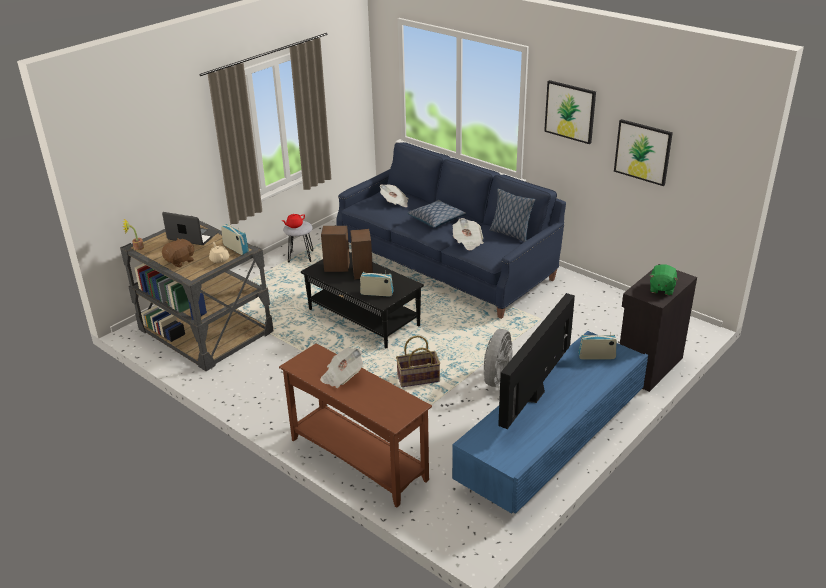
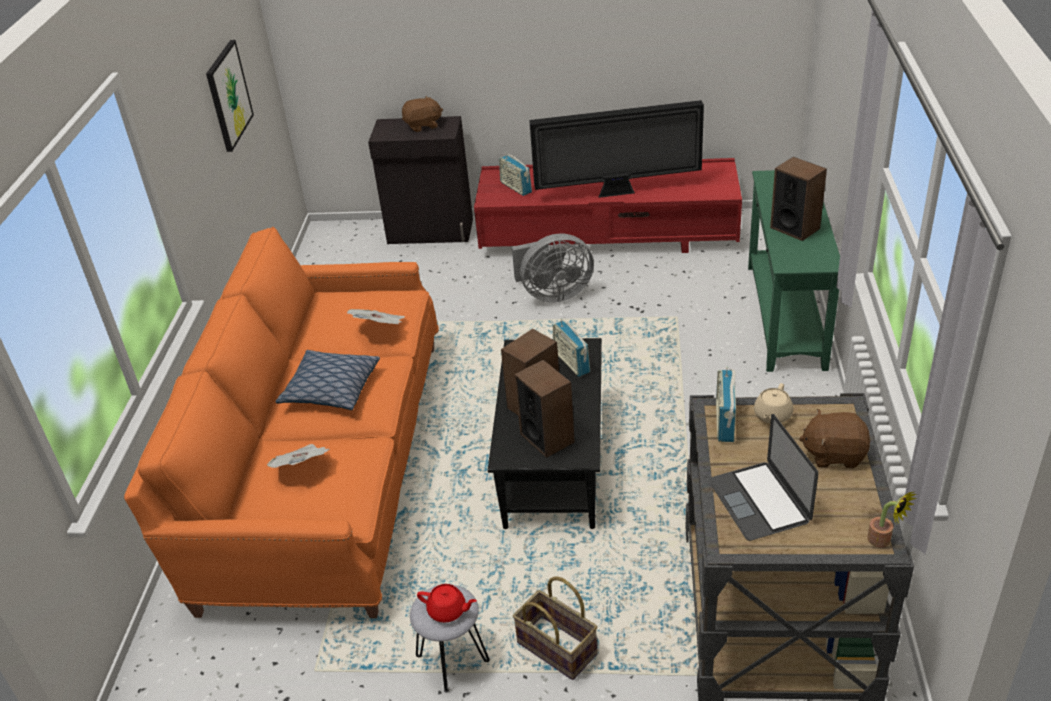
camera: 125 degrees left, 5 degrees up
(342, 377) = (795, 228): newspaper -> speaker
(357, 459) = (786, 316): brown console table -> green console table
(418, 379) = (621, 347): basket -> basket (558, 648)
(447, 263) = (324, 465): blue sofa -> orange sofa
(510, 234) = (317, 311): pillow -> none
(553, 440) = (608, 235): blue tv stand -> red tv stand
(570, 111) = (179, 123): picture -> none
(661, 289) = (423, 126): green plush toy -> brown plush toy

